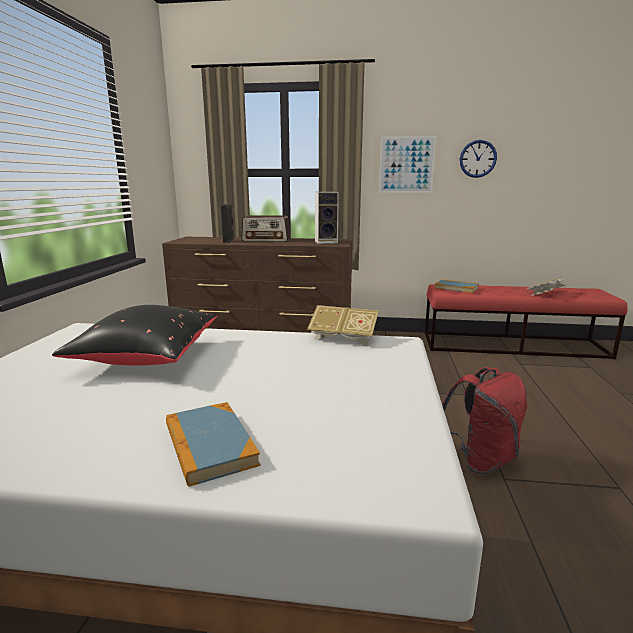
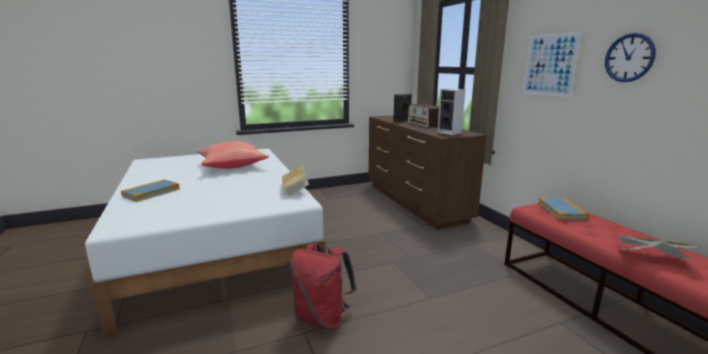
camera: 60 degrees right, 0 degrees up
(146, 357) = (232, 166): black pillow -> red pillow

